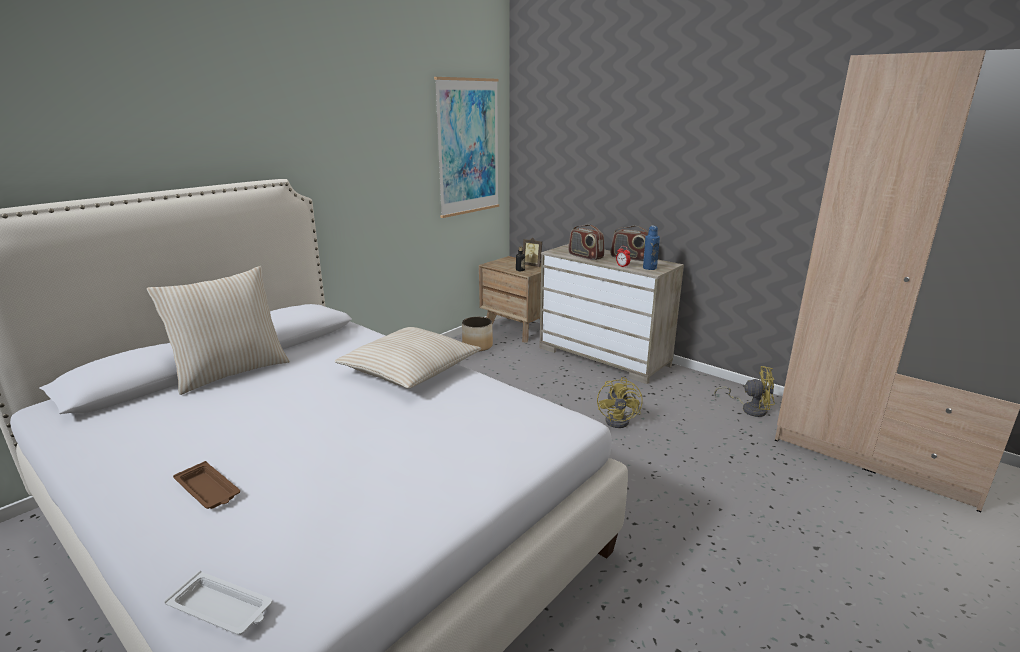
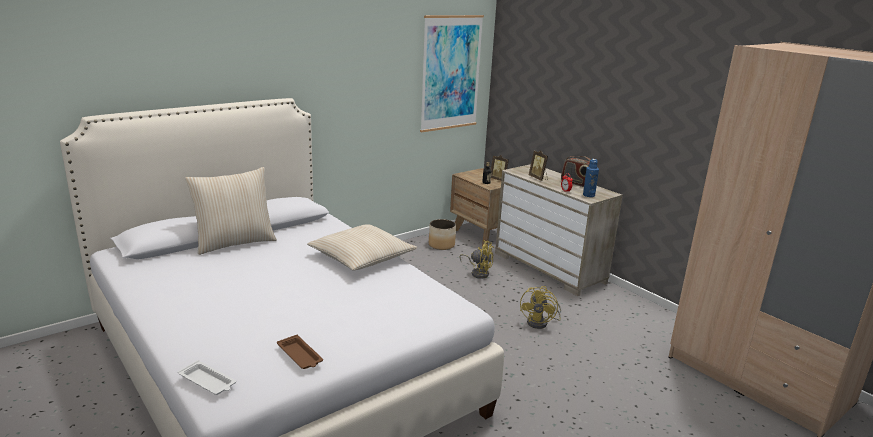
camera: 10 degrees right, 0 degrees up
(208, 490) = (209, 318): brown tray -> brown tray (300, 356)
(585, 256) = (538, 178): radio -> picture frame
(749, 409) = (660, 329): yellow fan -> yellow fan (478, 273)

